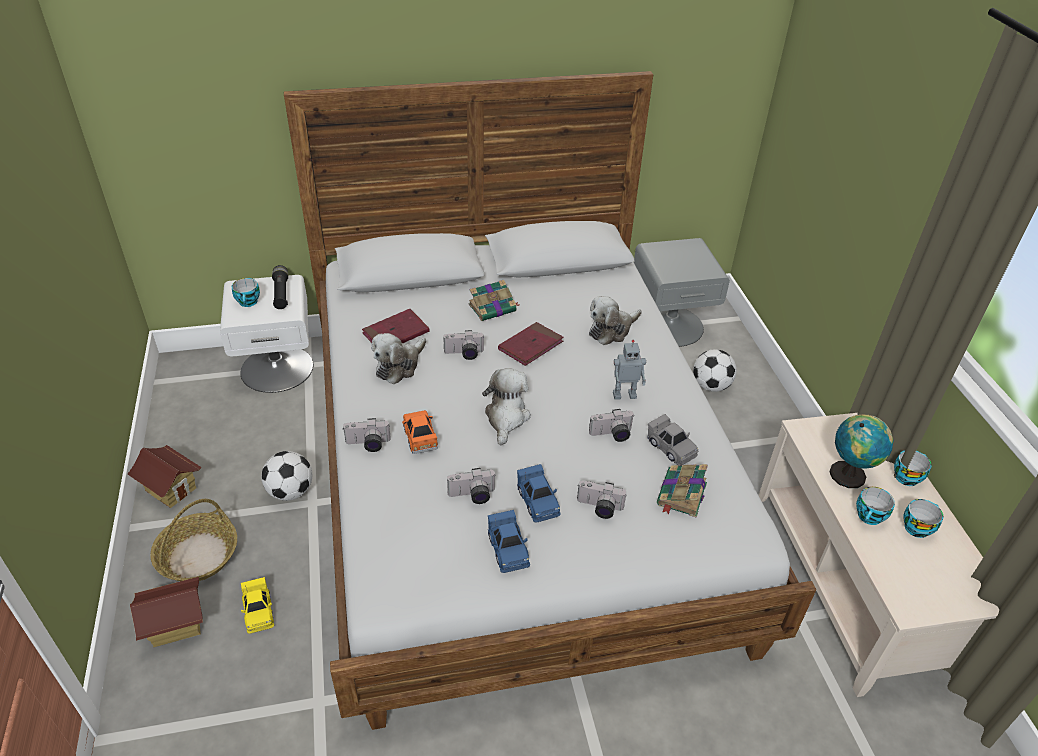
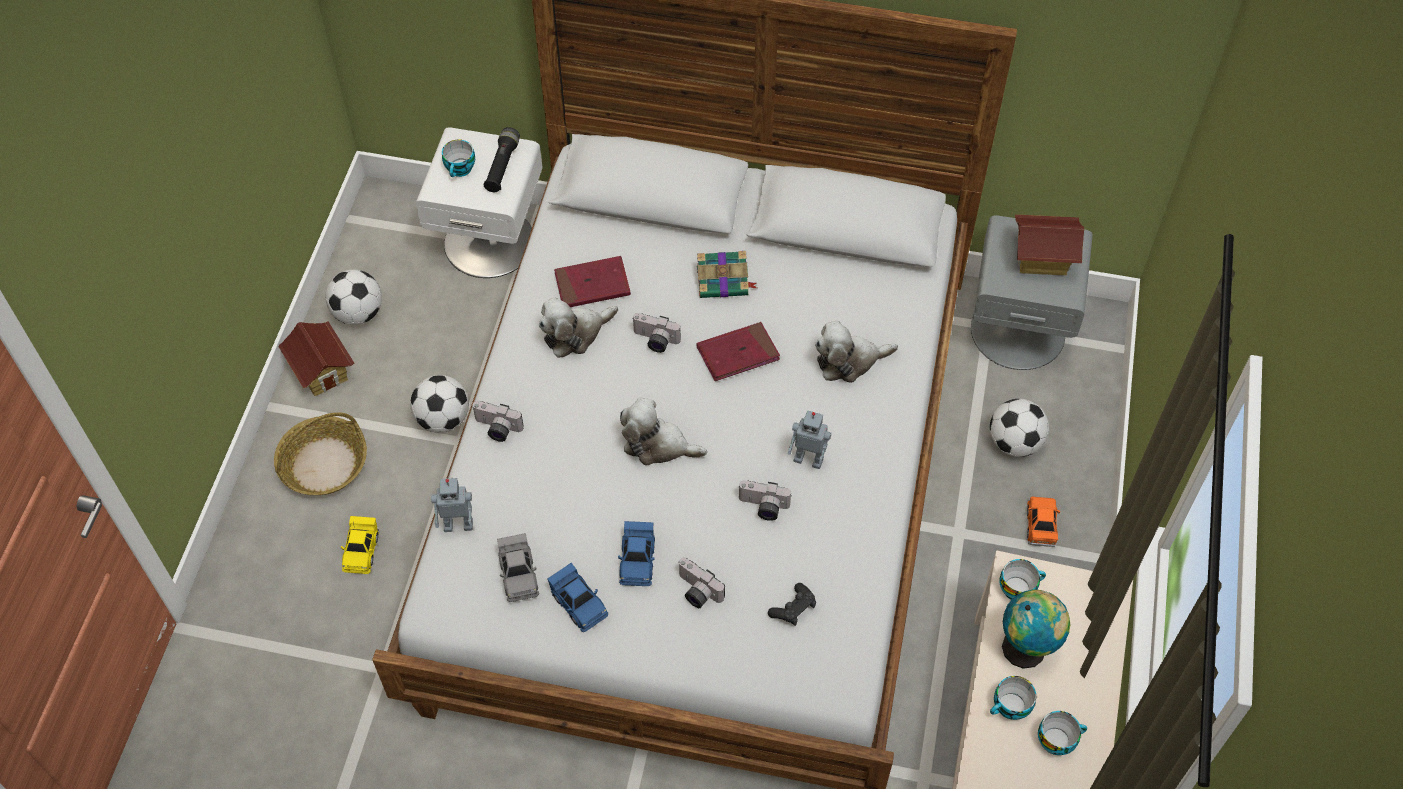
camera: 25 degrees right, 15 degrees up
(176, 626) = (279, 537): toy house -> toy house (1042, 260)
(188, 440) = (358, 313): none -> football
(369, 522) = (458, 523): none -> toy robot
(420, 437) = (553, 438): orange toy car -> orange toy car (1041, 525)
(472, 496) = (571, 531): camera -> none
(506, 418) = (658, 445): plush toy -> plush toy turned 105 degrees counterclockwise
(508, 549) = (578, 603): blue toy car -> blue toy car turned 45 degrees counterclockwise
(671, 447) = (819, 547): grey toy car -> grey toy car (518, 574)
(681, 495) = (793, 609): book -> black game controller
(906, 476) = (1095, 676): cup -> cup (1018, 587)

